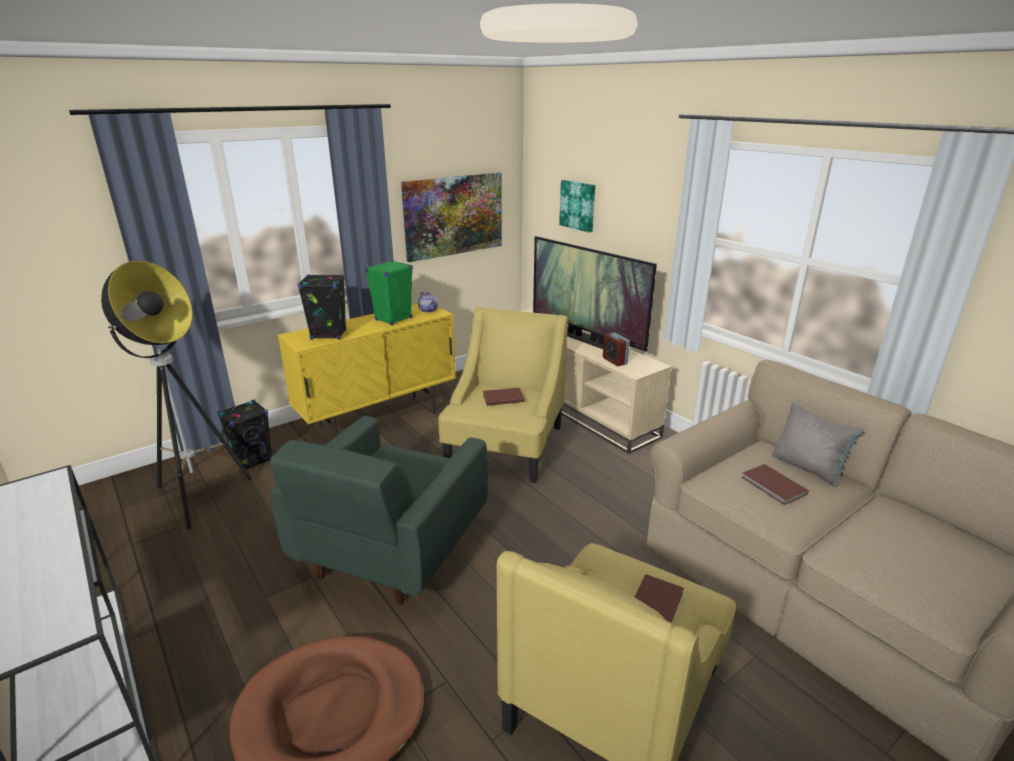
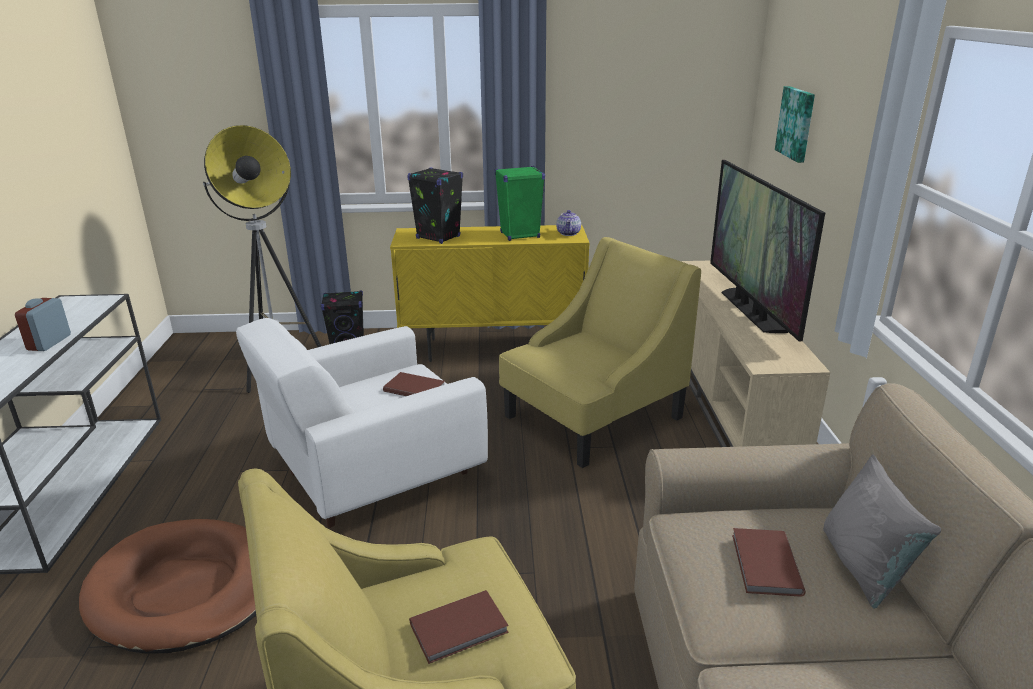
camera: 35 degrees right, 0 degrees up
(390, 550) = (372, 474): green armchair -> white armchair
(454, 215) = (643, 123): picture -> none
(502, 398) = (582, 352): brown book -> brown book (414, 388)
(614, 361) = (754, 345): alarm clock -> alarm clock (49, 343)

